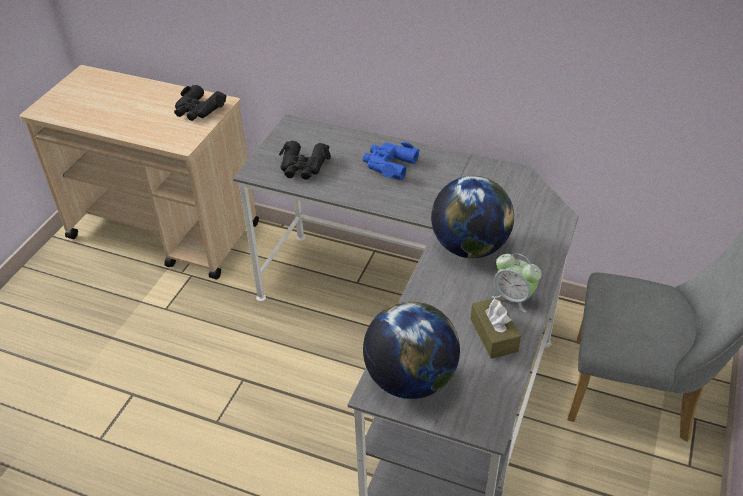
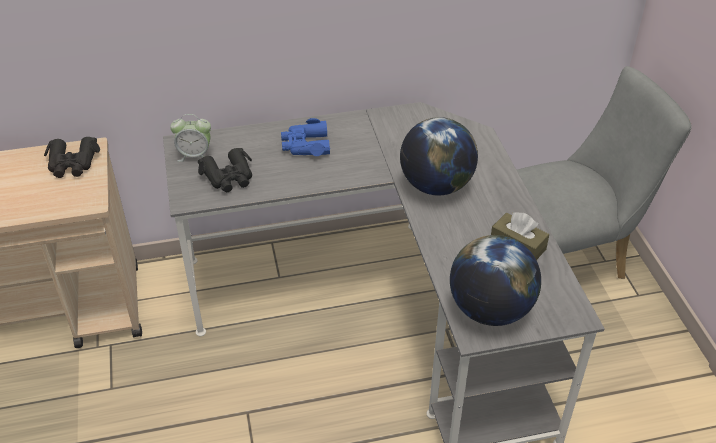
camera: 35 degrees left, 0 degrees up
(513, 298) = (505, 211): alarm clock -> alarm clock (195, 155)

